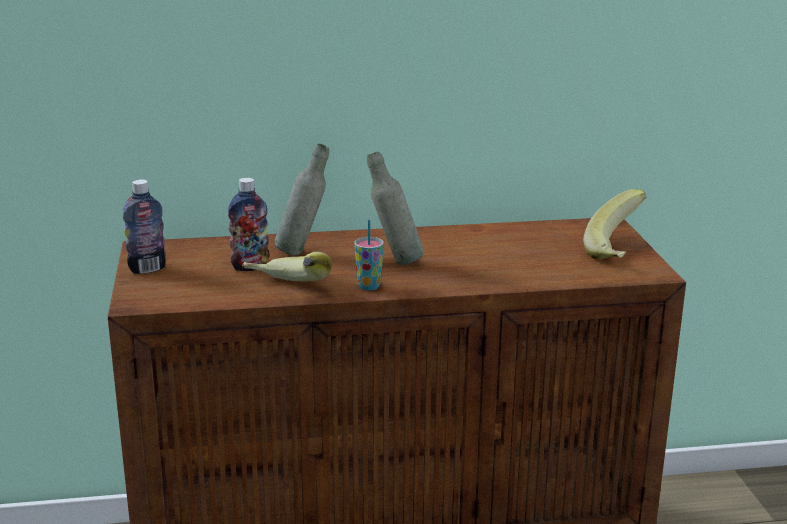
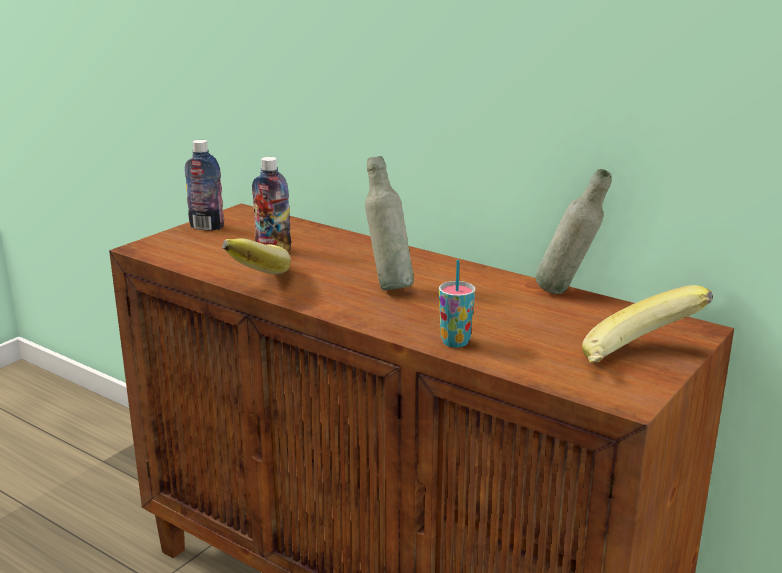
camera: 45 degrees right, 0 degrees up
(303, 252) = (336, 252): grey bottle -> grey bottle (567, 293)
(369, 286) = (318, 298): cup -> cup (455, 342)

